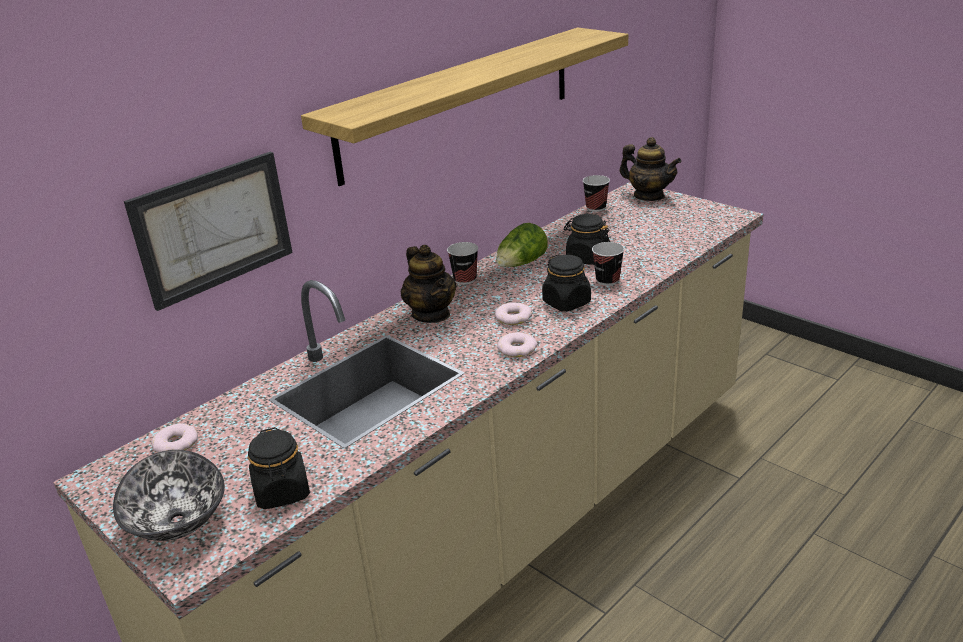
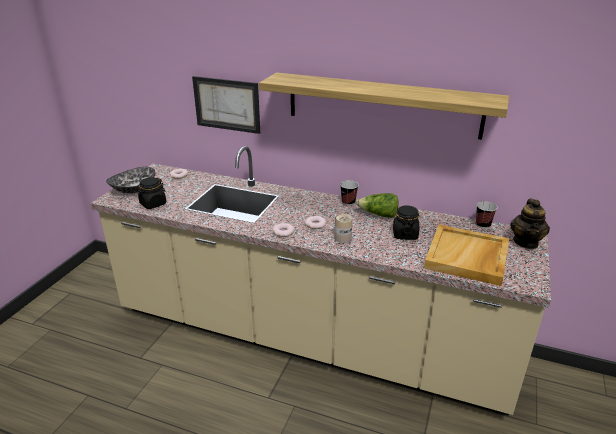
camera: 65 degrees right, 0 degrees up
(431, 314) = (305, 202): teapot -> none
(567, 302) = (342, 238): black jar -> can
(607, 280) = (380, 246): cup -> none
(663, 233) = (467, 257): none -> beige tray

